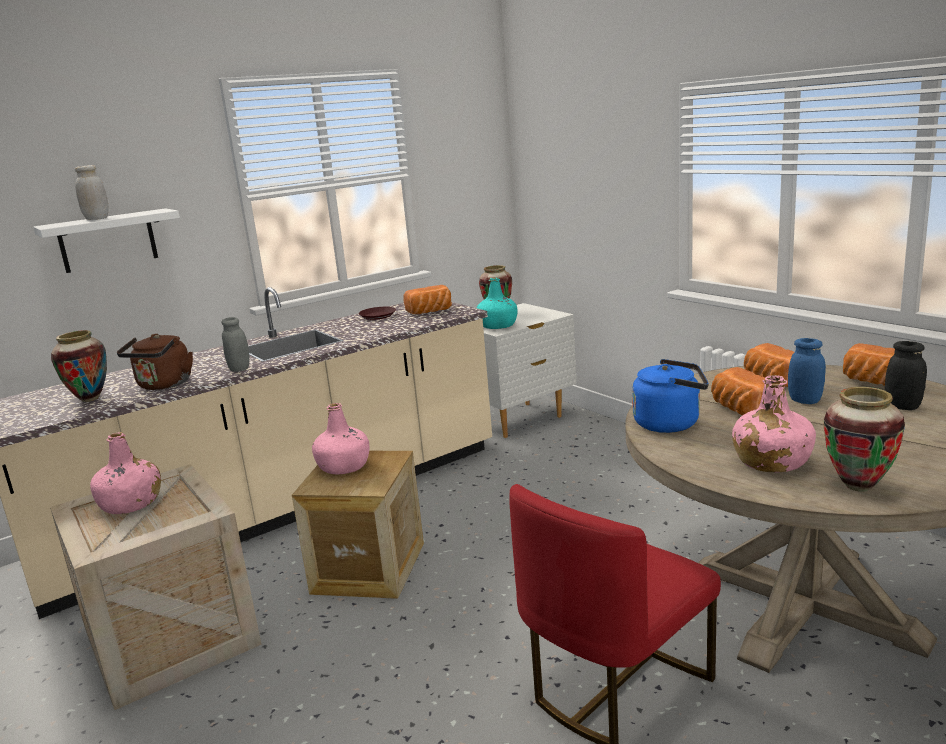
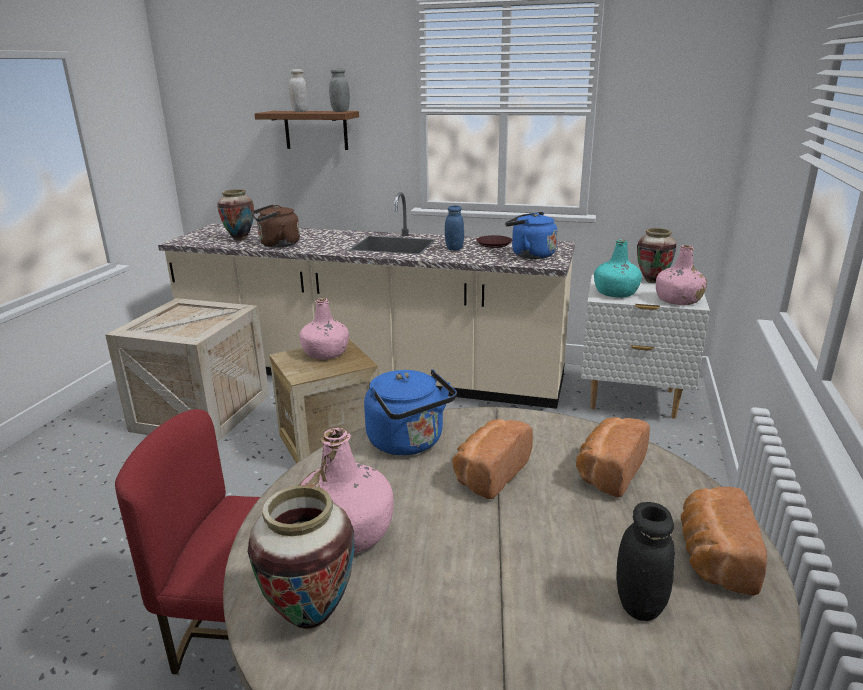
camera: 50 degrees right, 5 degrees up
(107, 241) = (316, 130): white shelf -> brown shelf
(131, 504) = (192, 314): pink bottle -> pink bottle (678, 300)
(239, 369) = (326, 250): grey jar -> grey jar (340, 111)
(430, 312) = (530, 255): bread -> blue kettle
(805, 401) = (568, 512): blue jar -> blue jar (454, 248)

